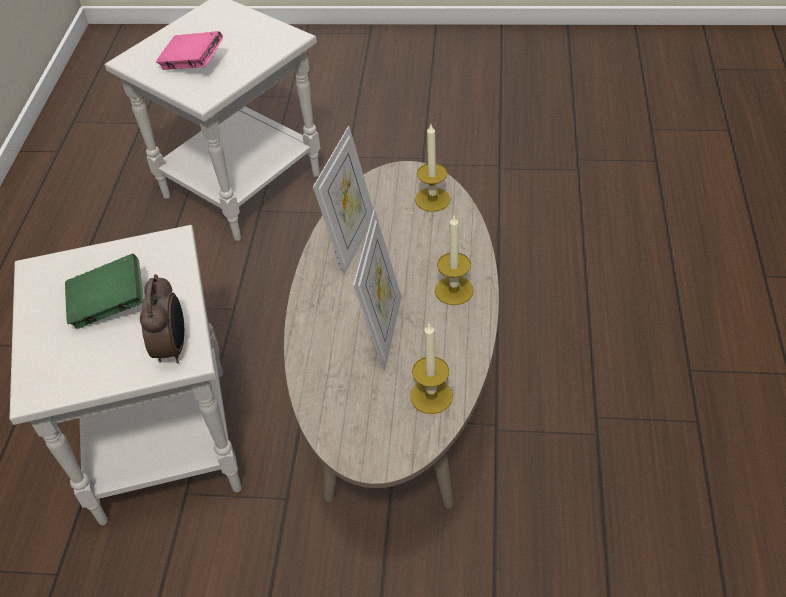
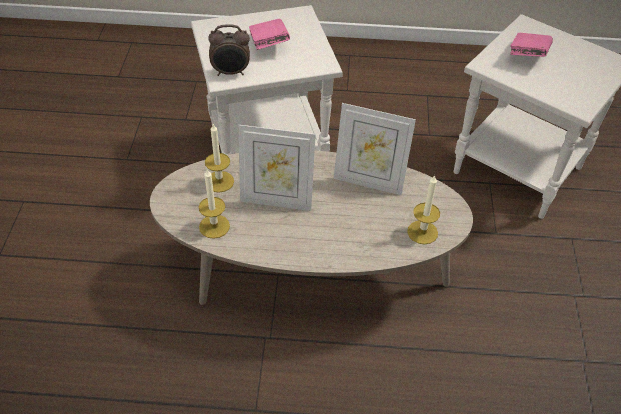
camera: 85 degrees right, 0 degrees up
(109, 305) = (269, 44): green book -> pink book
(454, 290) = (316, 243): candle -> candle (219, 181)

